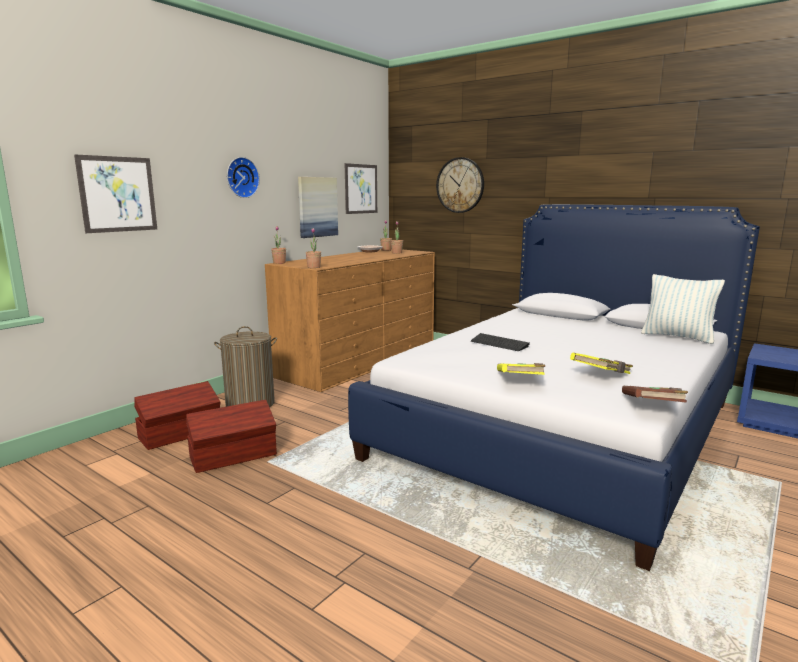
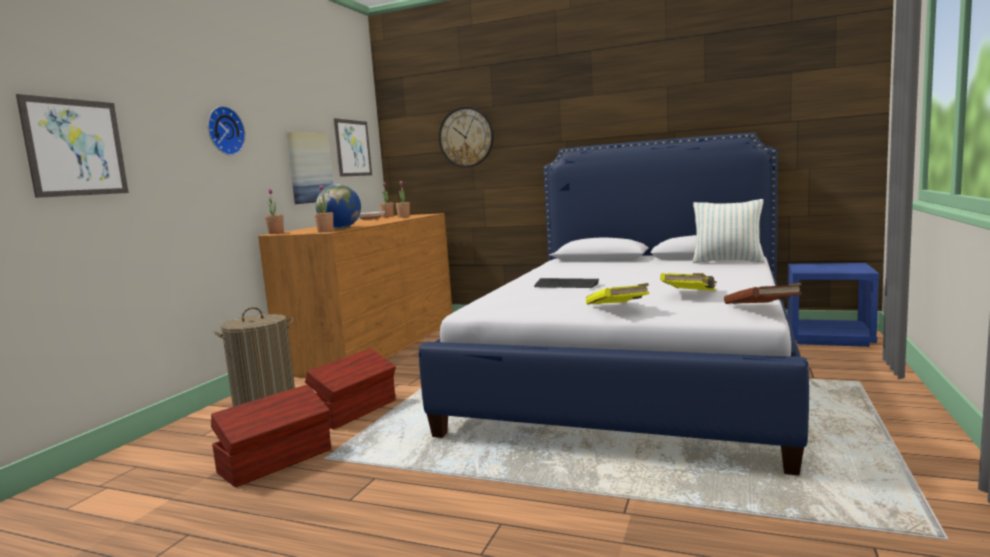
camera: 15 degrees left, 5 degrees down
(181, 434) = (189, 451): brown storage box -> brown storage box (354, 411)
(330, 263) = (340, 228): none -> globe

